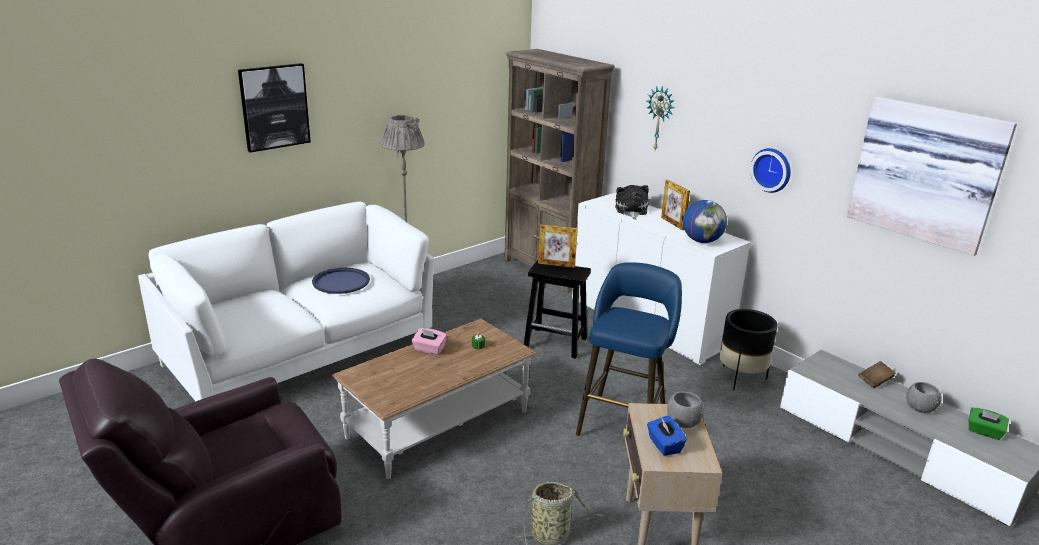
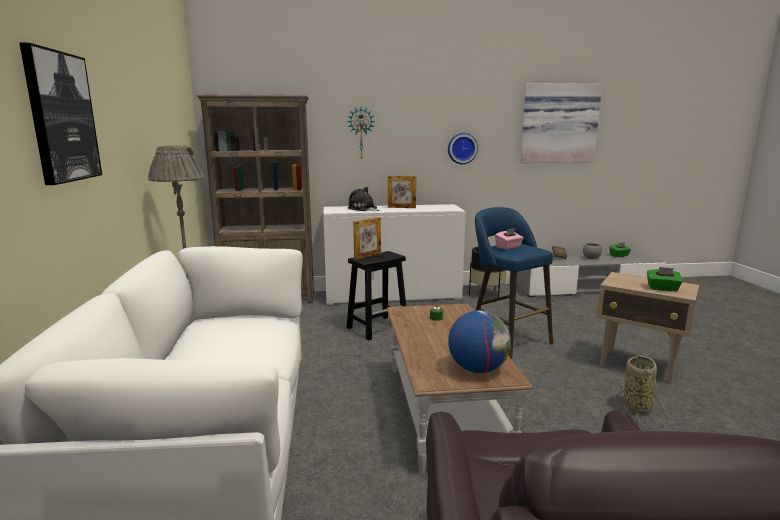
camera: 55 degrees left, 10 degrees down
(341, 281) = (226, 337): blue tray -> none
(429, 349) = (420, 336): pink tissue box -> pink tissue box (508, 247)
(664, 445) = (662, 288): blue tissue box -> green tissue box
(683, 422) = (634, 279): grey bowl -> none
(702, 241) = (439, 208): globe -> globe (477, 369)

